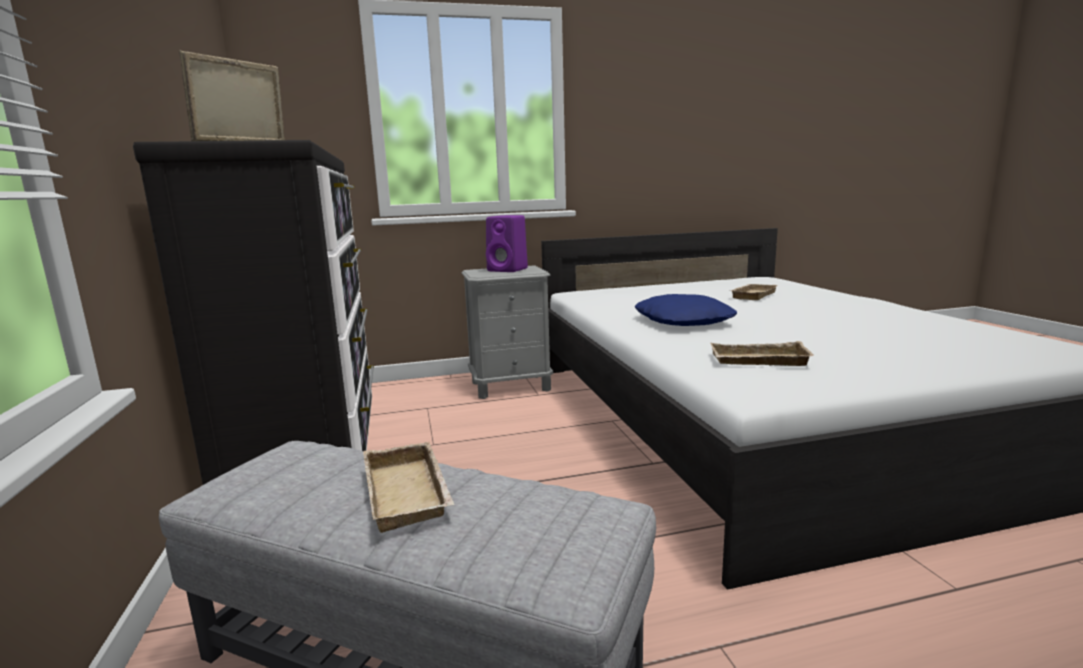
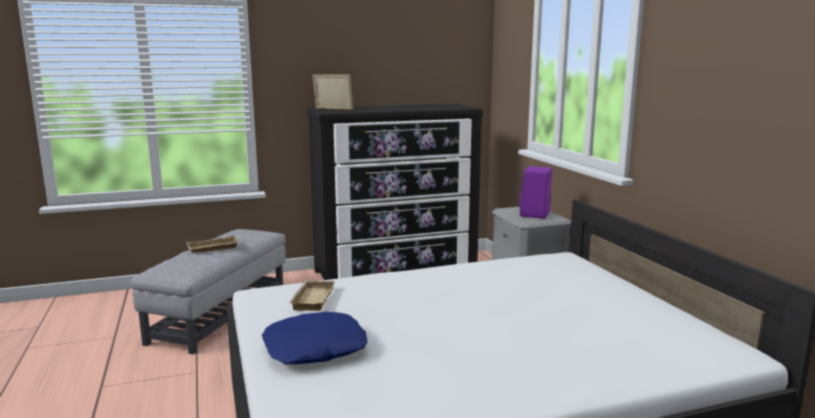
camera: 85 degrees right, 0 degrees up
(684, 321) = (439, 288): blue pillow -> blue pillow (315, 349)
(752, 295) = (571, 325): beige tray -> none

